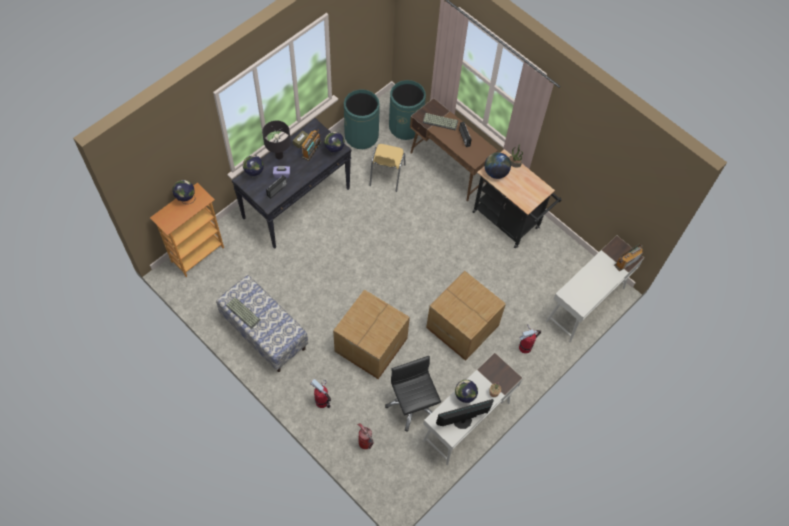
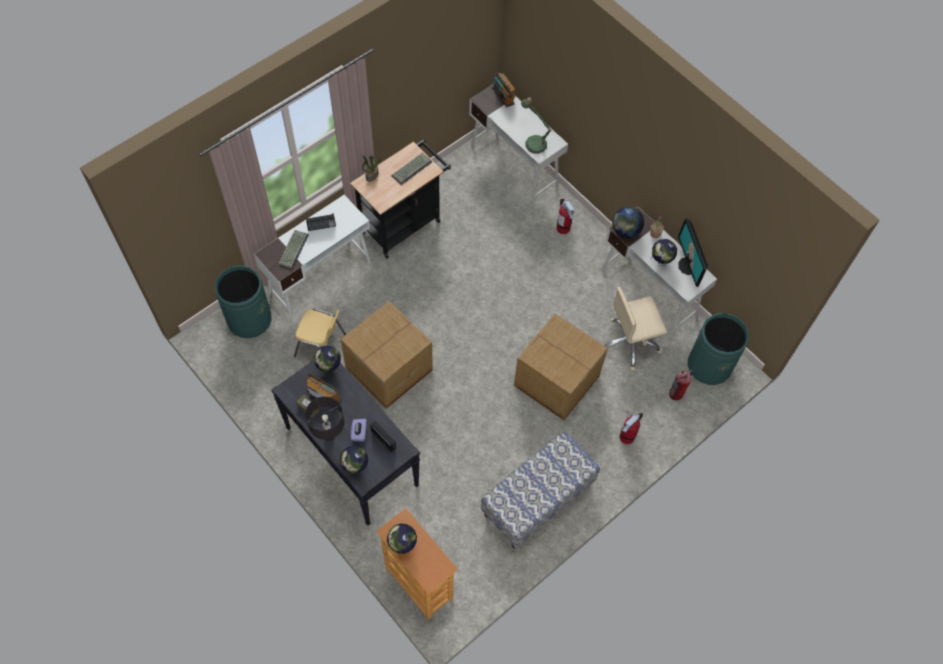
camera: 85 degrees left, 0 degrees up
(243, 312) = (537, 502): keyboard -> keyboard (411, 168)
(361, 136) = (256, 372): green trash can -> green trash can (709, 365)
(412, 405) = (630, 343): black office chair -> beige office chair
(449, 168) = (320, 277): brown desk -> white desk
(462, 325) = (534, 285): cardboard box -> cardboard box (387, 368)
(495, 172) = (383, 195): globe -> globe (625, 231)
(579, 288) = (534, 141): none -> table lamp

